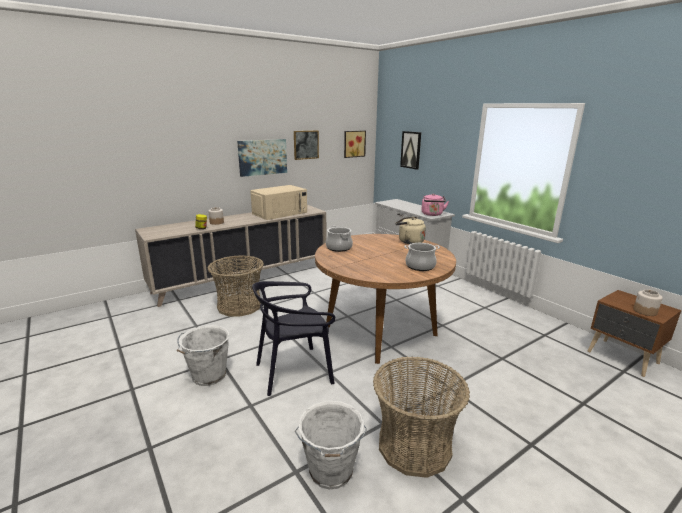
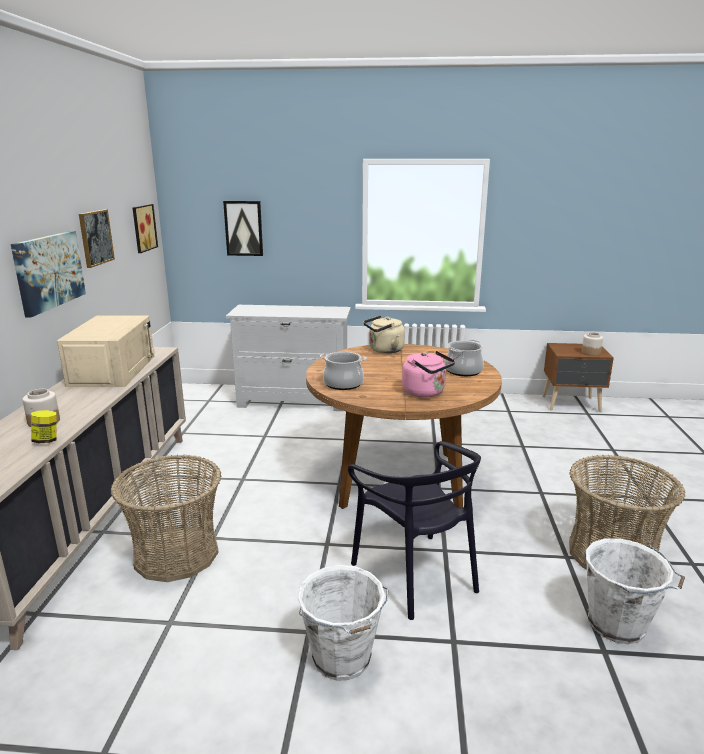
camera: 50 degrees left, 0 degrees up
(294, 371) = (415, 574): black chair -> black chair turned 45 degrees counterclockwise
(432, 214) = (333, 313): pink kettle -> pink kettle (426, 392)

